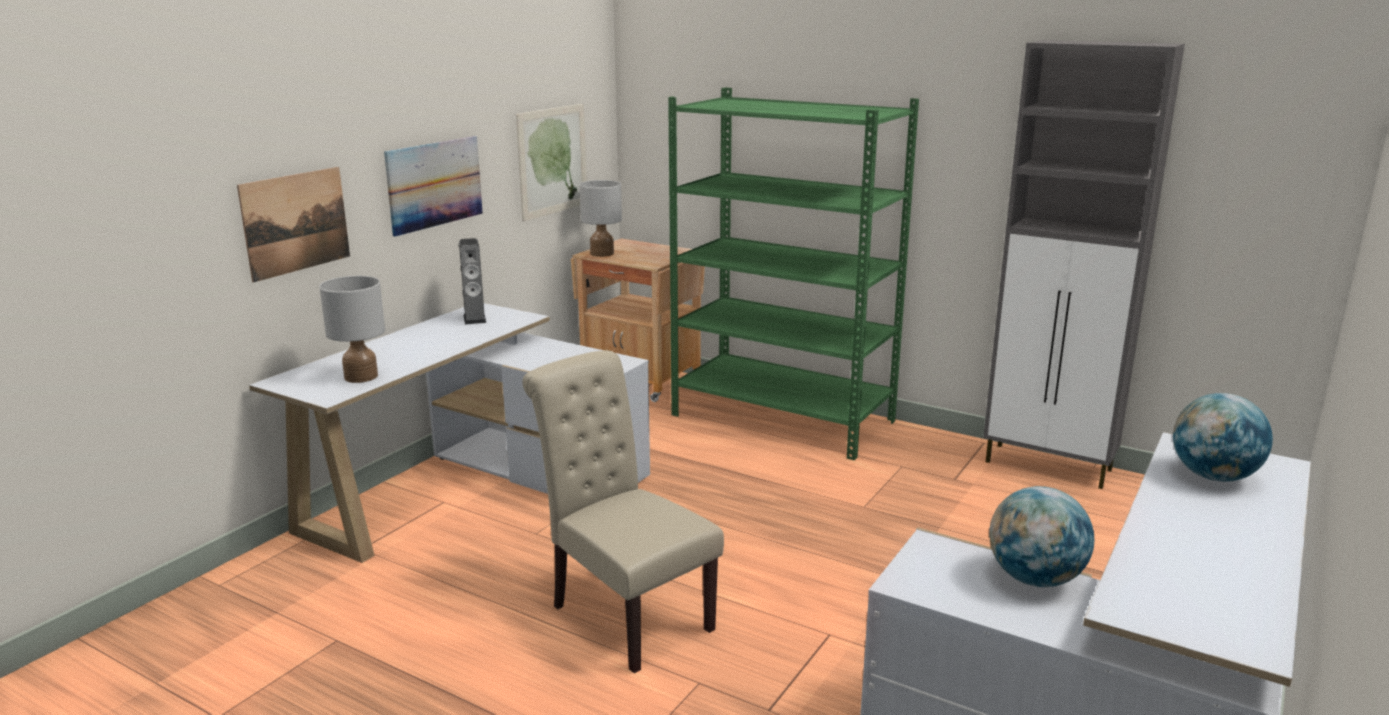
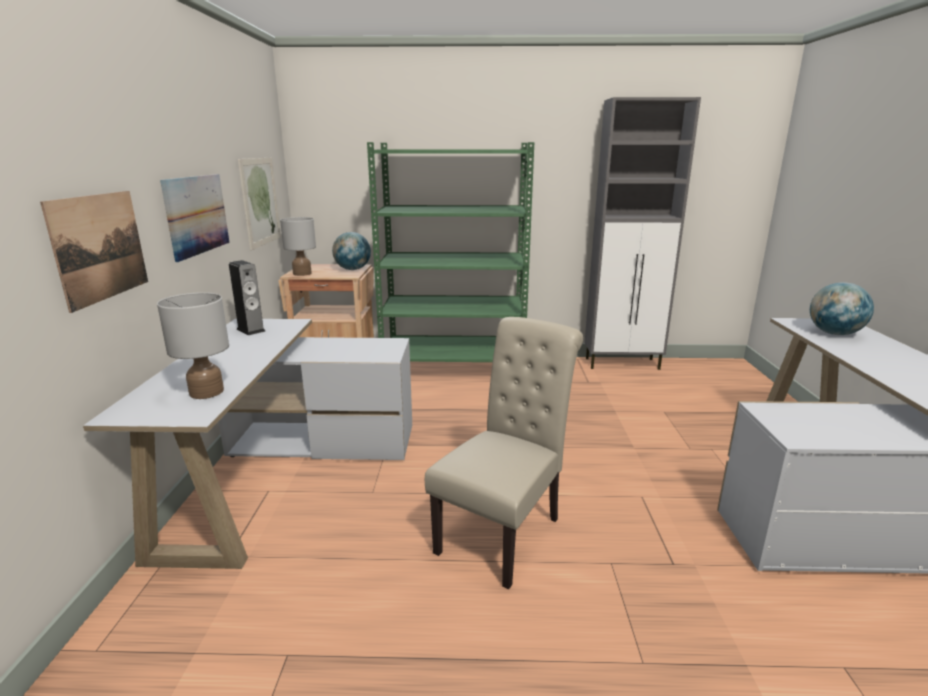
camera: 30 degrees left, 0 degrees up
(624, 613) = (504, 531): beige chair -> beige chair turned 105 degrees clockwise
(1034, 579) = (843, 413): globe -> globe (352, 269)

